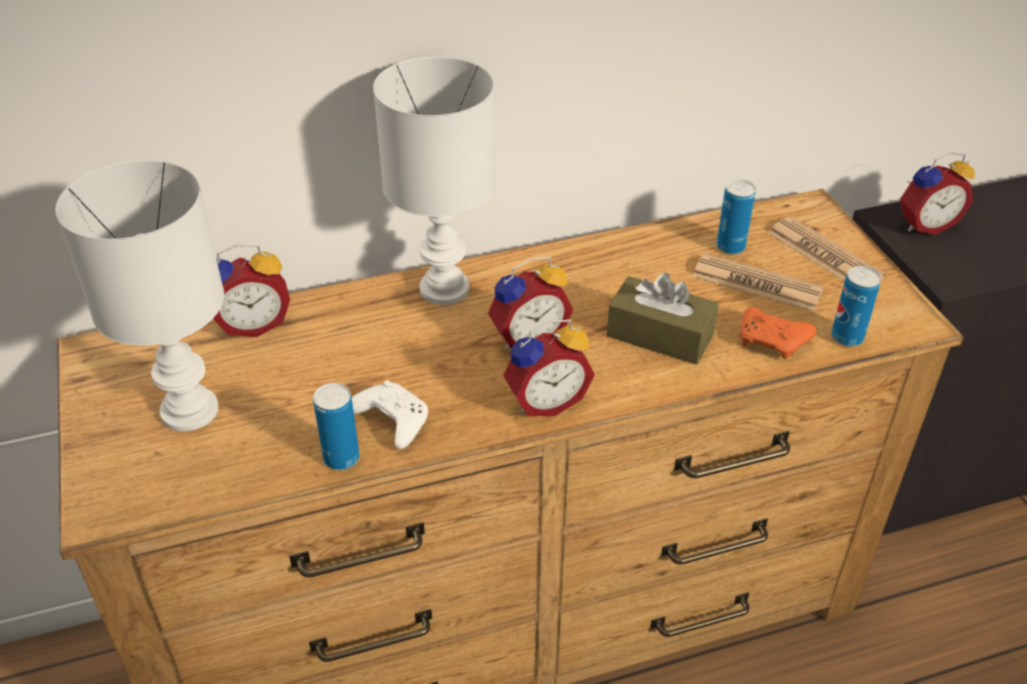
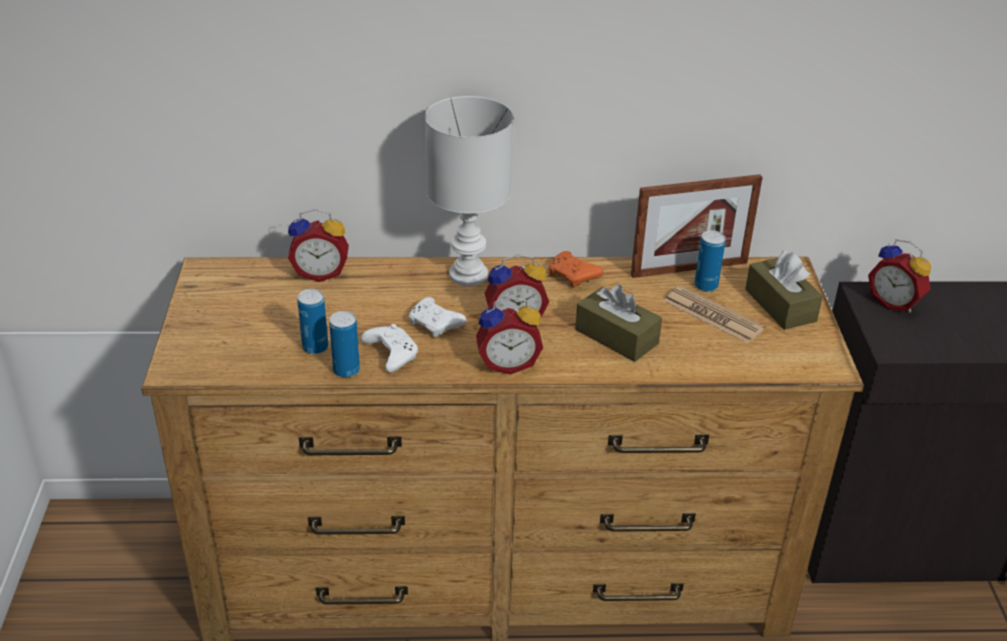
camera: 15 degrees right, 5 degrees down
(188, 409) = (254, 319): white table lamp -> none
(432, 367) = (436, 325): none -> white game controller
(701, 229) = (689, 269): none -> picture frame
(773, 342) = (703, 358): orange game controller -> orange game controller (573, 277)
(824, 255) = (780, 305): newspaper -> brown tissue box
(847, 337) = (765, 366): can -> can (315, 347)
(925, 224) = (894, 303): alarm clock -> alarm clock turned 45 degrees clockwise

